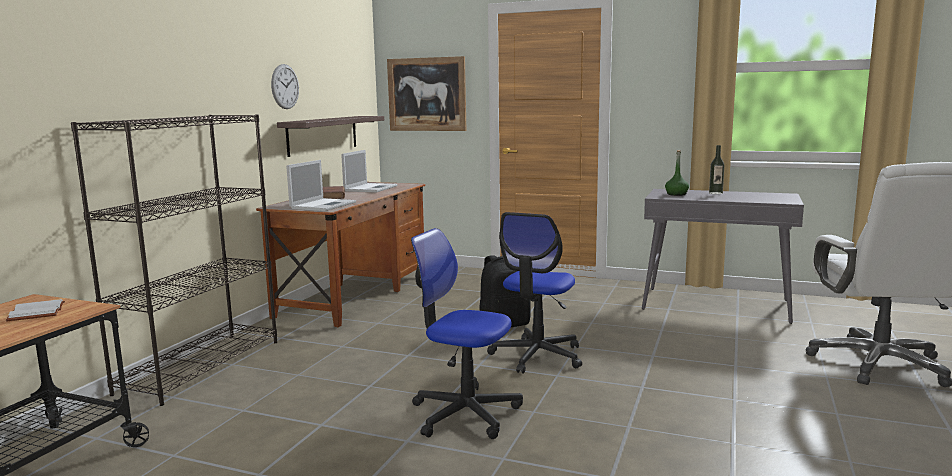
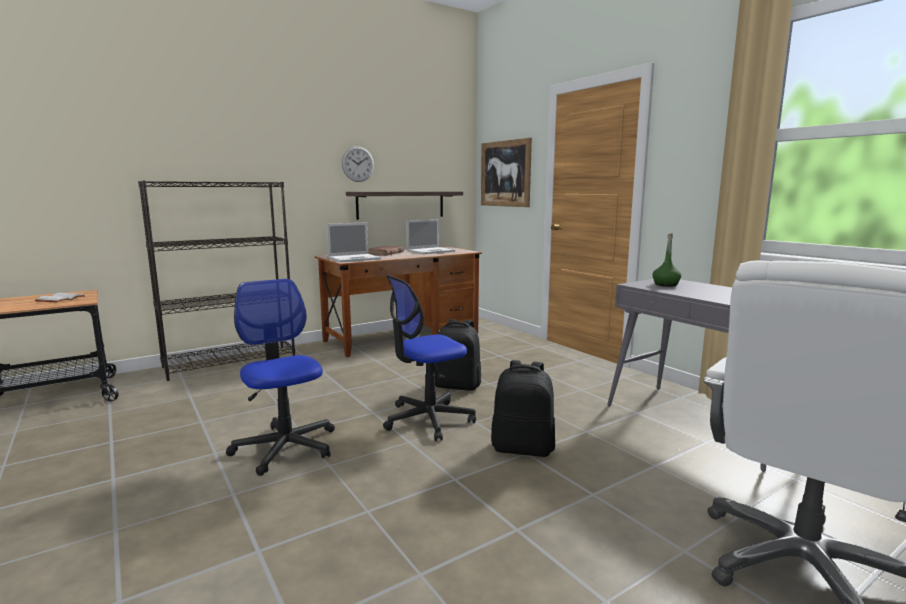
camera: 35 degrees right, 0 degrees up
(644, 353) = (523, 448): none -> black backpack
(715, 193) = (718, 289): bottle -> none

